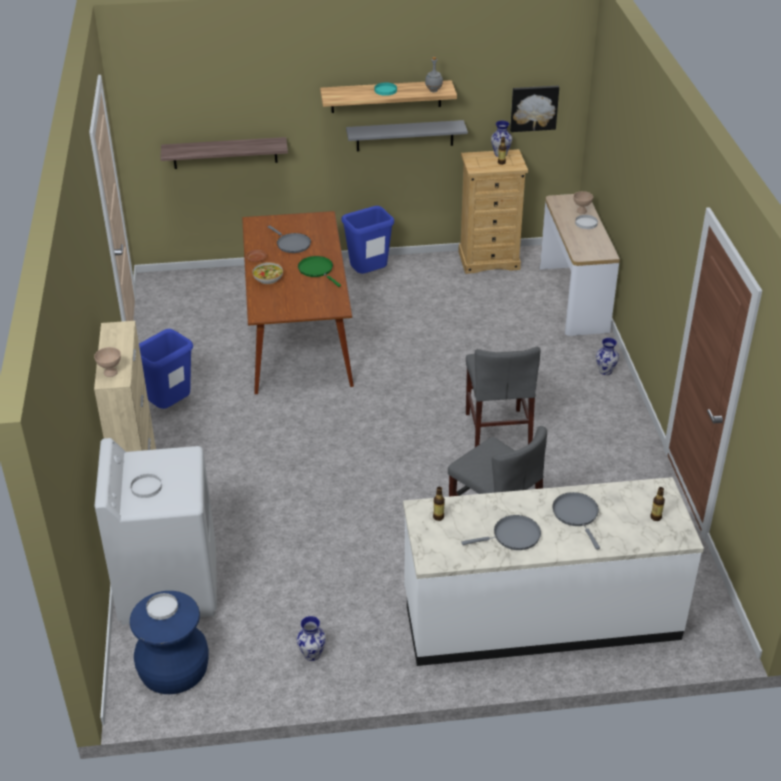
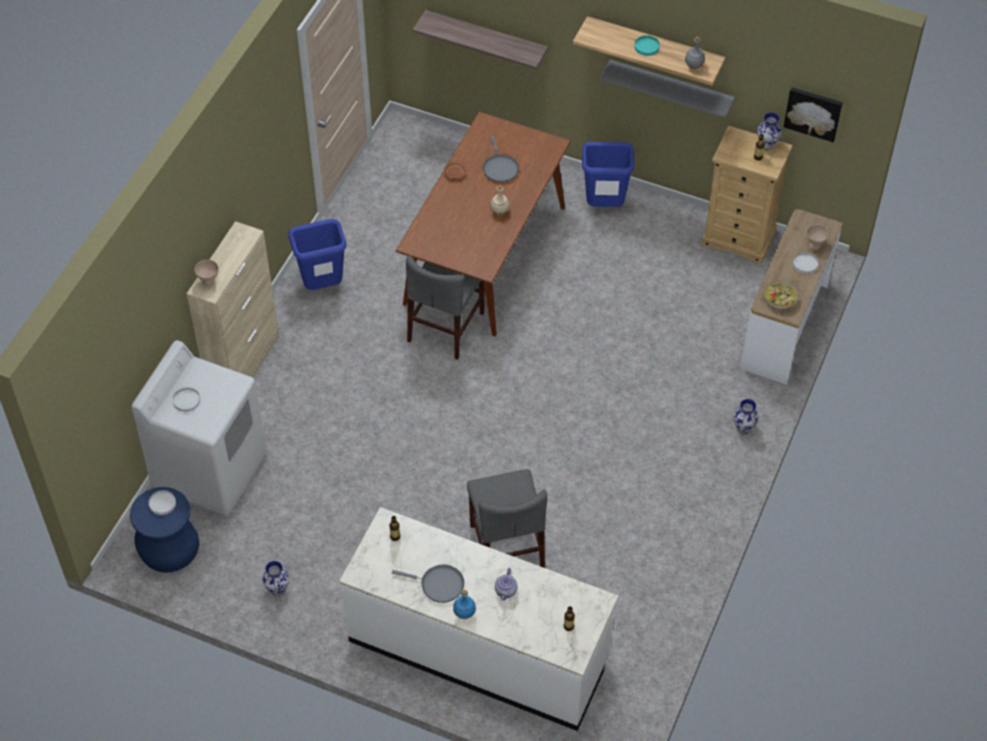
camera: 30 degrees right, 15 degrees up
(268, 278) = (448, 202): bowl -> bowl (779, 300)
(317, 270) = (500, 212): green frying pan -> beige bottle
(497, 432) = (587, 448): grey chair -> grey chair (446, 327)
(557, 548) = (464, 613): none -> blue bottle
(576, 515) = (506, 591): grey frying pan -> teapot

